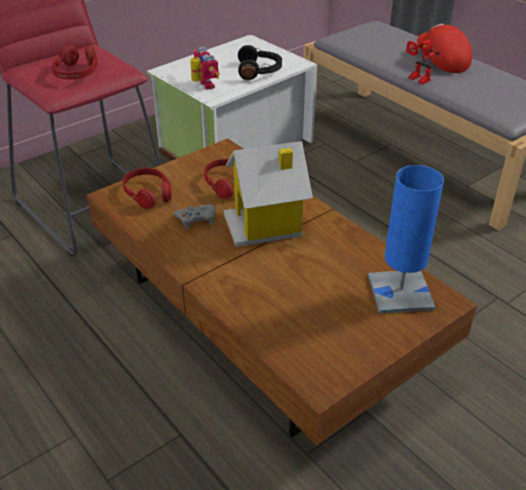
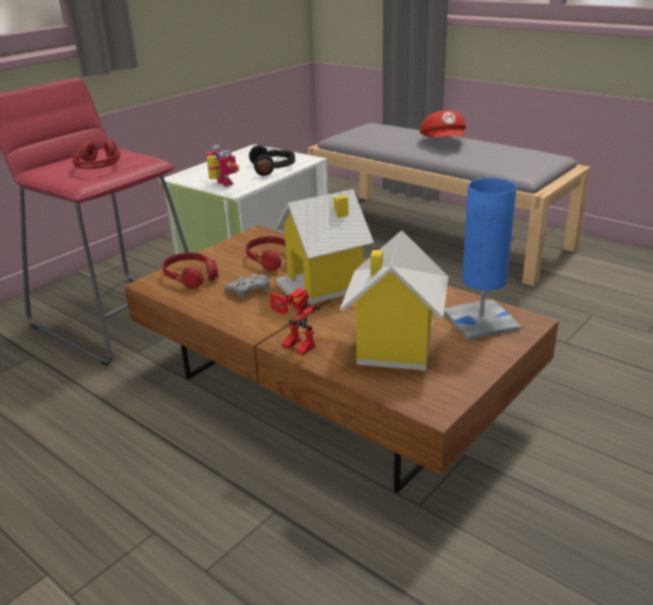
camera: 10 degrees left, 10 degrees down
(307, 310) = (394, 347): none -> toy house
(416, 79) = (427, 157): toy robot -> toy robot (294, 347)
(441, 61) = (444, 143): red cap -> red cap turned 150 degrees counterclockwise

